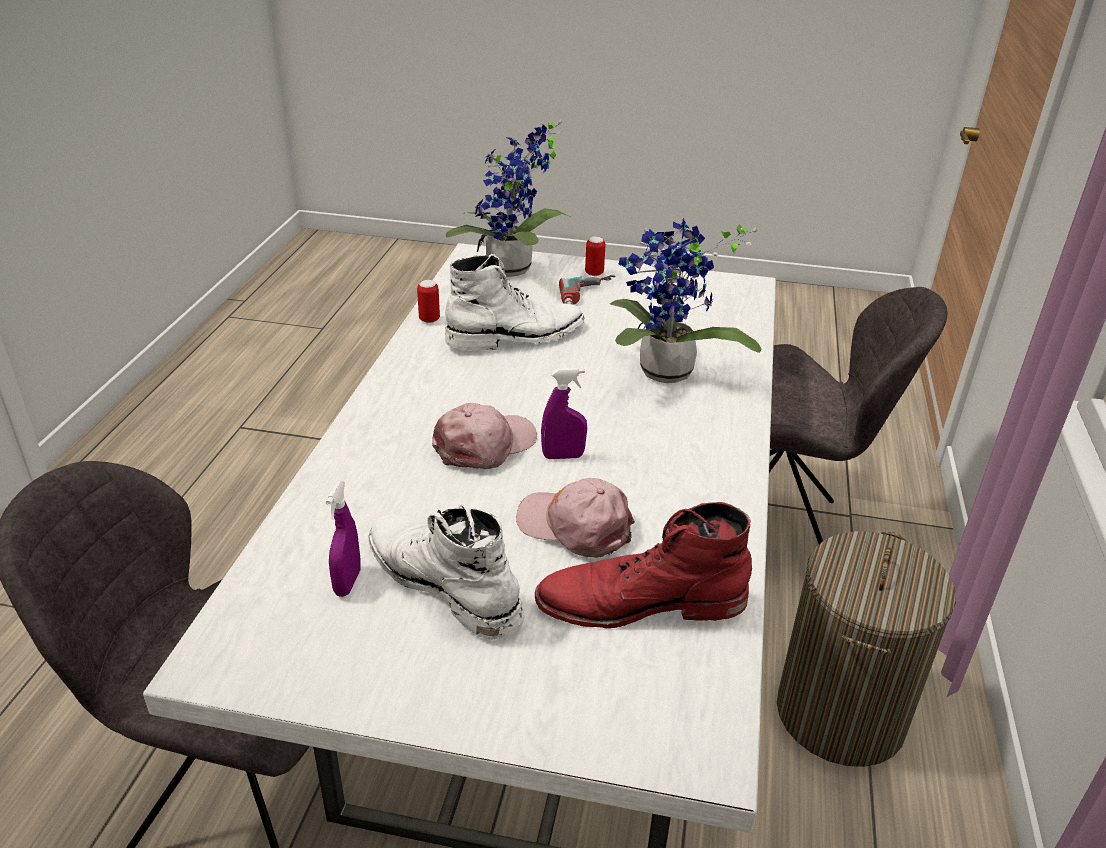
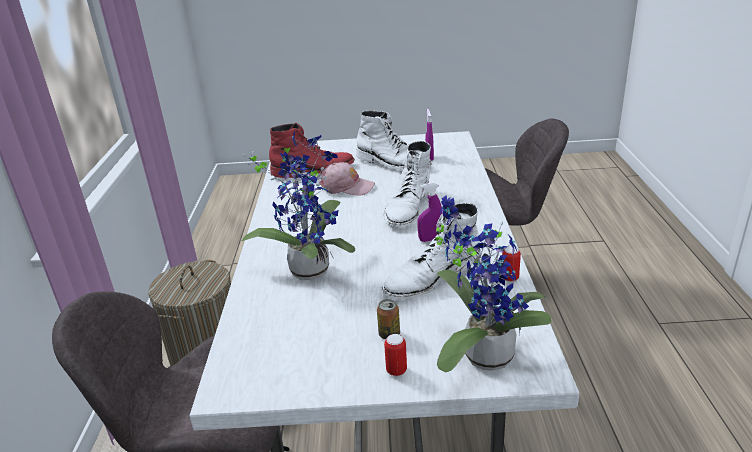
camera: 170 degrees right, 5 degrees down
(485, 445) = (407, 207): pink cap -> white boot
(563, 456) = (363, 210): purple spray bottle -> purple spray bottle (431, 239)
(590, 296) = (389, 334): power drill -> can

